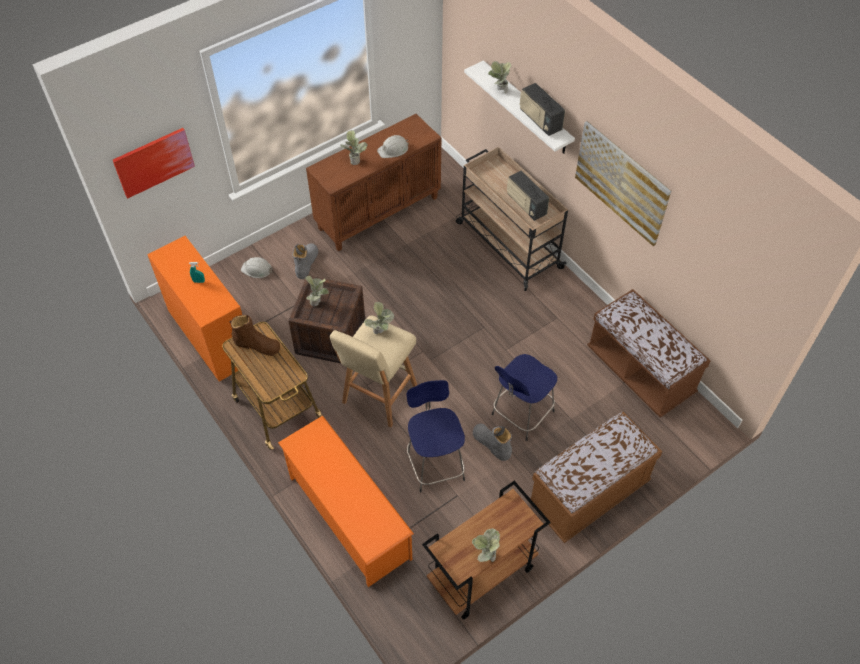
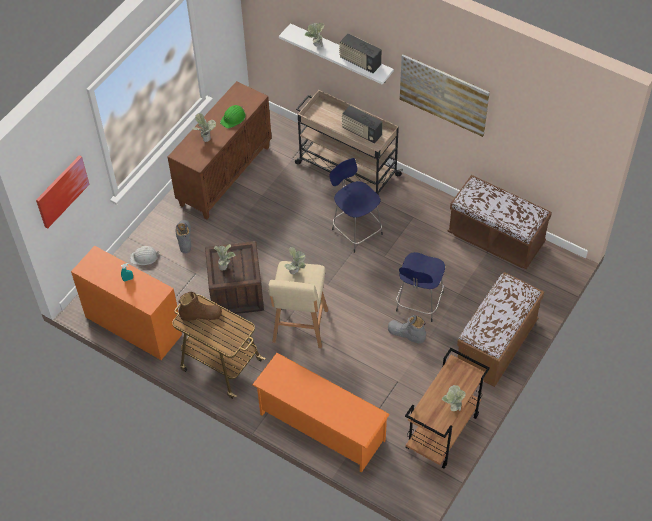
camera: 20 degrees left, 0 degrees up
(393, 149) = (233, 118): white hard hat -> green hard hat
(435, 463) = (369, 363): blue stool -> blue stool (356, 230)

